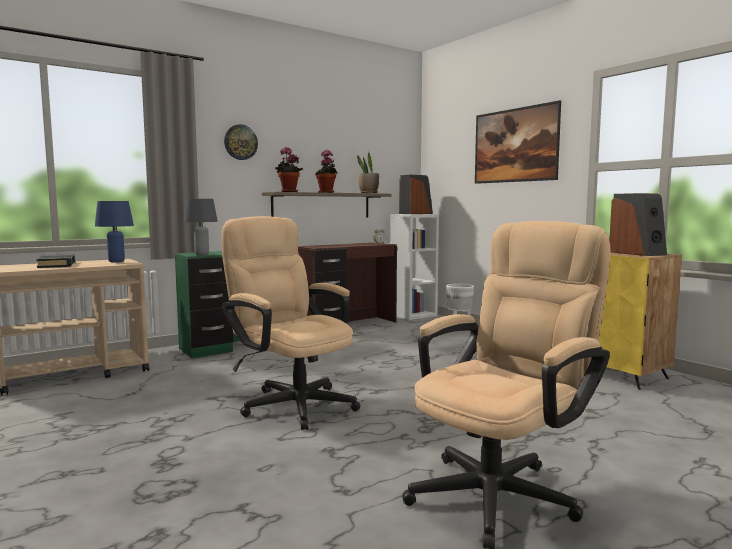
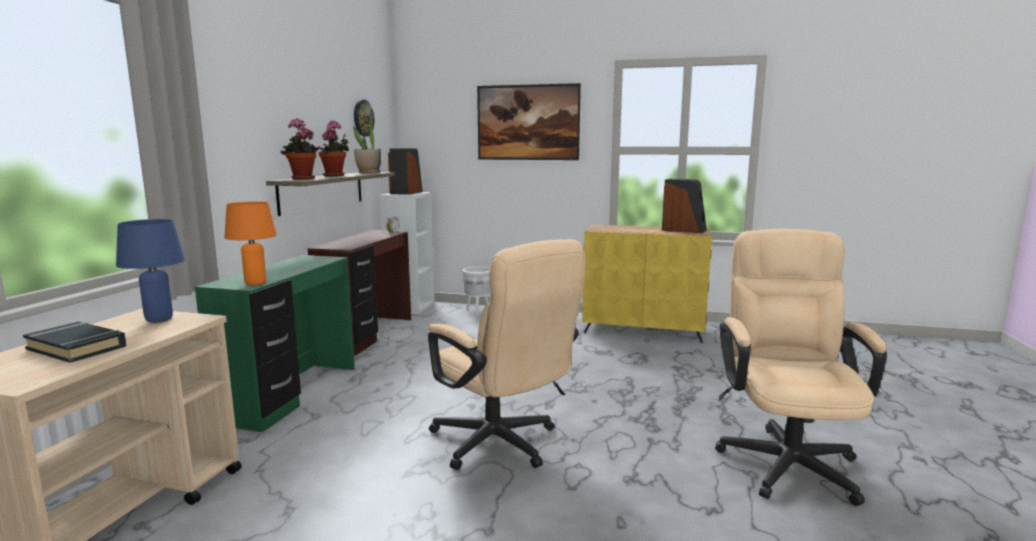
camera: 40 degrees left, 5 degrees up
(201, 254) = (255, 283): grey table lamp -> orange table lamp
(240, 142) = (238, 110): wall clock -> wall clock (363, 118)
(292, 403) = (501, 445): beige office chair -> beige office chair turned 135 degrees counterclockwise

